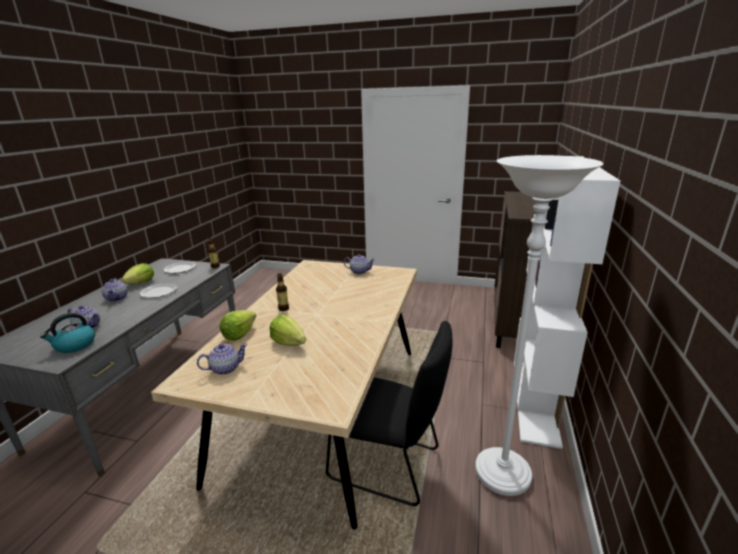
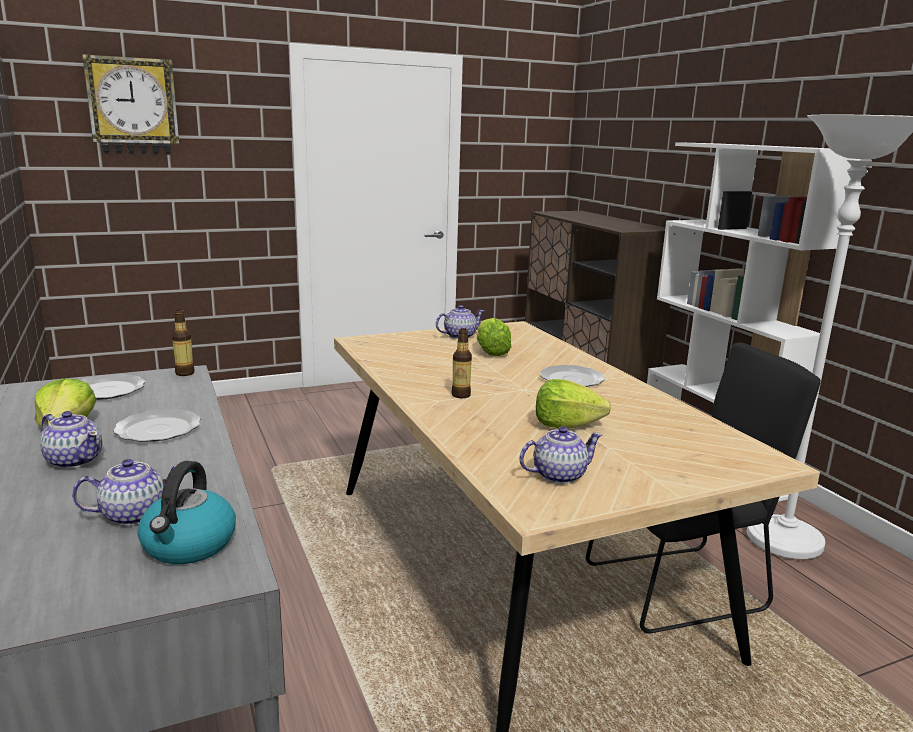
camera: 40 degrees left, 5 degrees down
(225, 368) = (558, 475): teapot -> teapot turned 45 degrees clockwise
(239, 334) = (474, 437): lettuce -> lettuce (491, 352)
(288, 128) = (133, 106): none -> wall clock
(354, 315) = (572, 379): none -> plate

